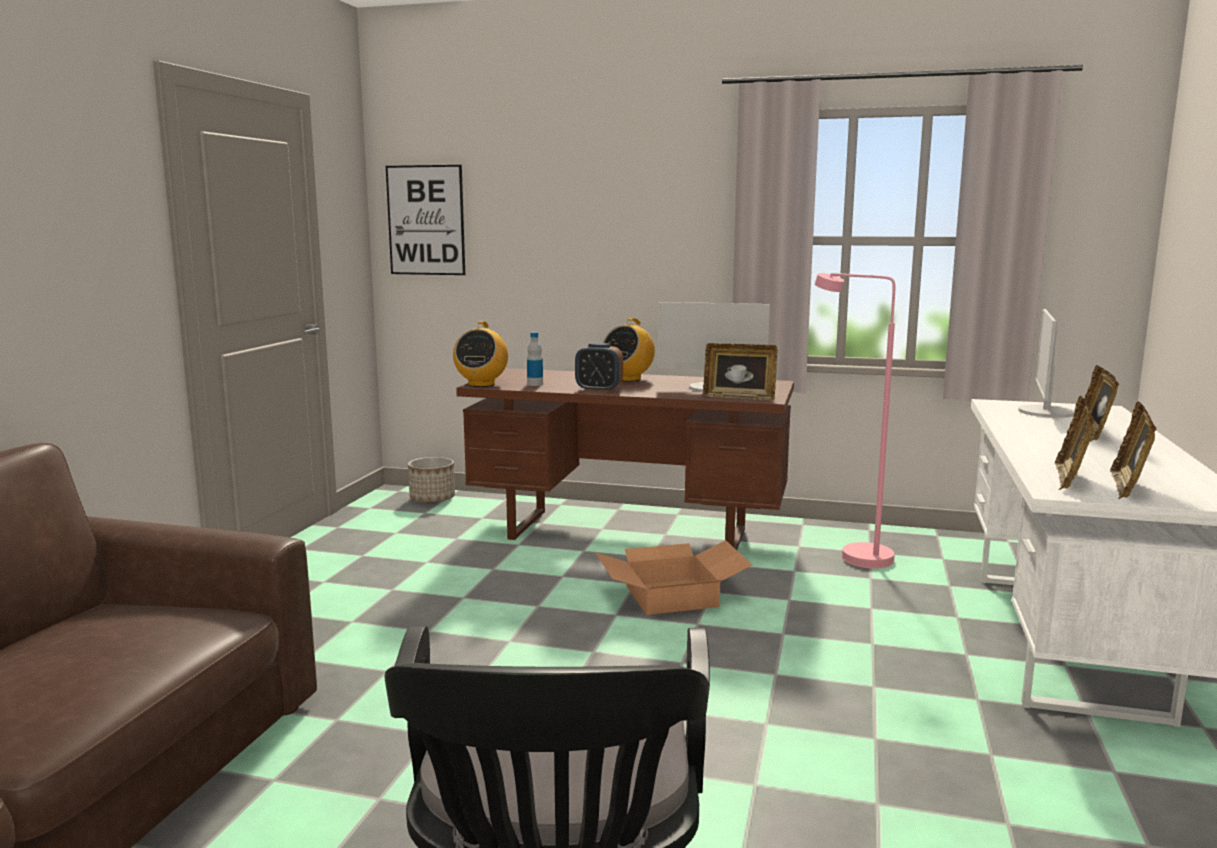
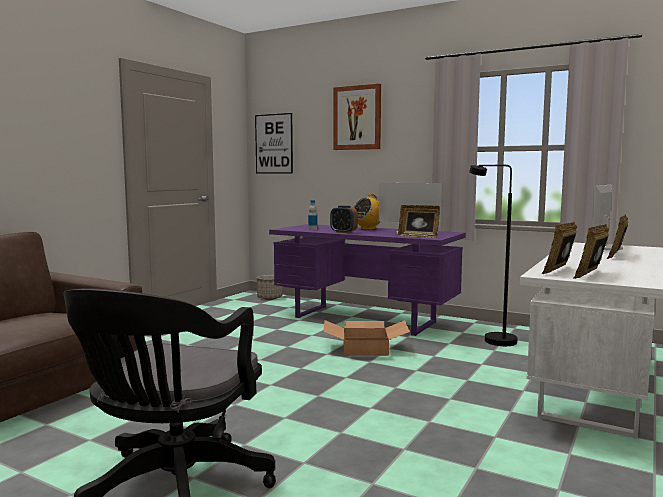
camera: 15 degrees right, 5 degrees down
(481, 384) = (284, 228): radio -> none
(590, 179) = (357, 118): none -> picture
(629, 534) = (365, 319): brown desk -> purple desk
(853, 556) = (492, 339): pink floor lamp -> black floor lamp

